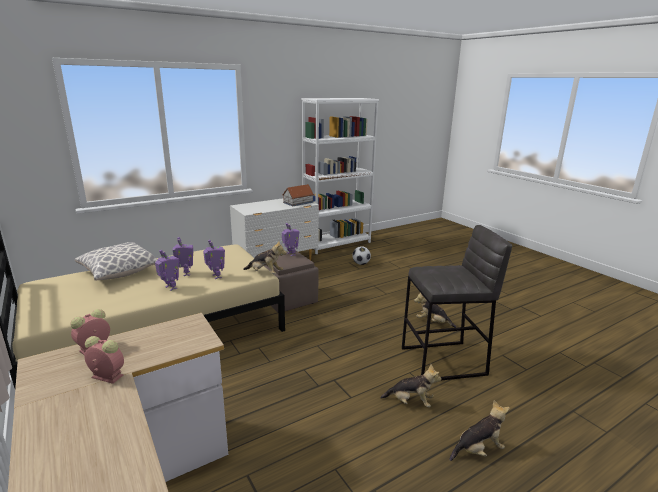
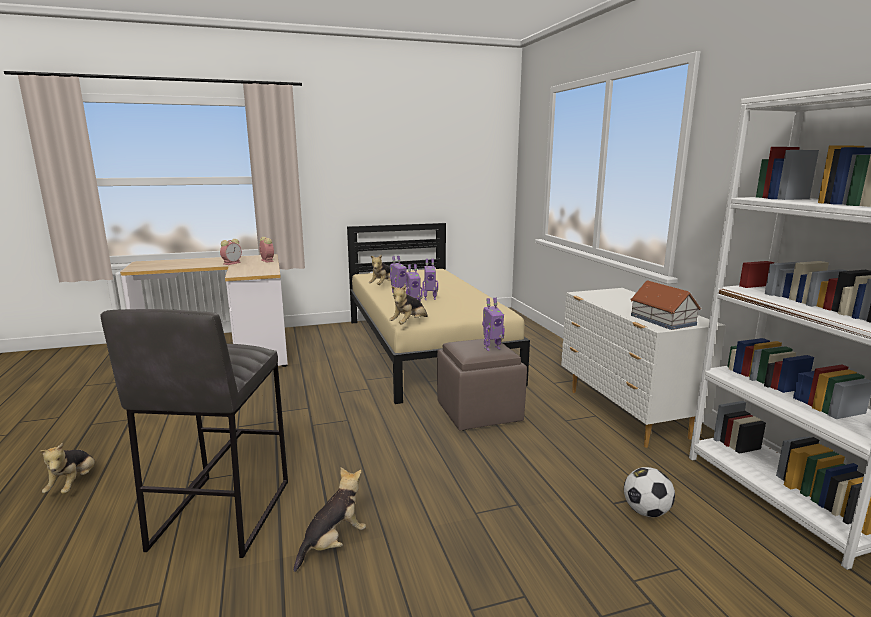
camera: 105 degrees right, 5 degrees down
(119, 272) = (445, 283): pillow -> none
(410, 402) = (186, 460): plush toy -> plush toy (383, 285)

